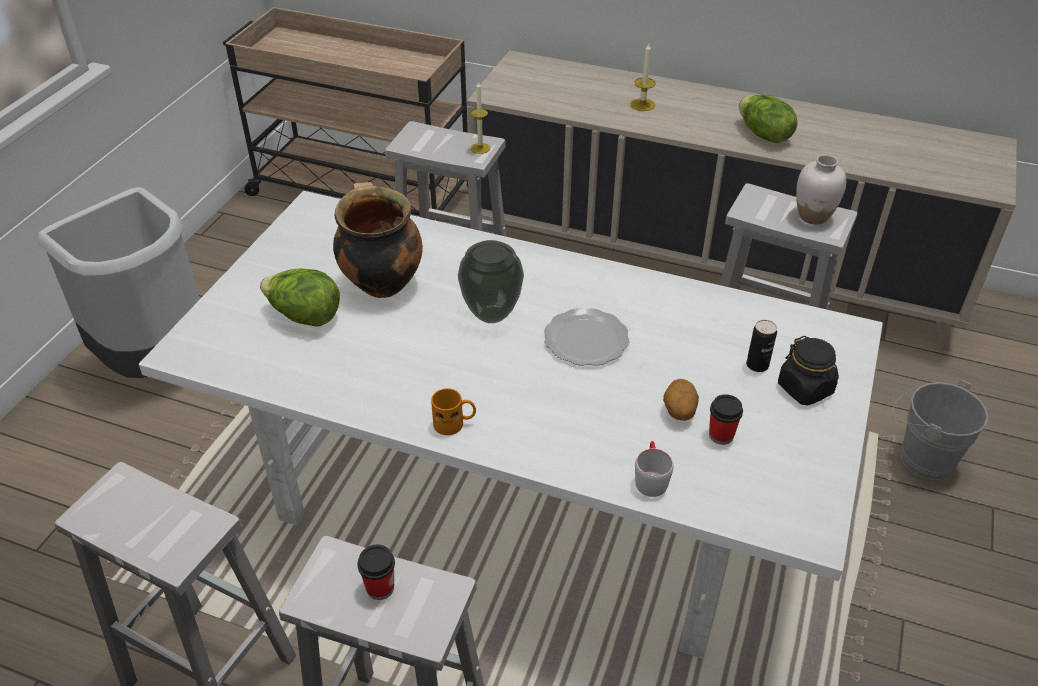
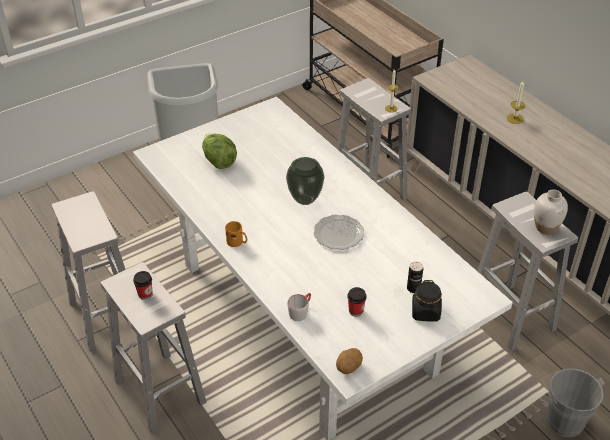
camera: 35 degrees right, 0 degrees up
(381, 283) = (268, 160): cooking pot -> none
(678, 412) = (347, 290): potato -> potato (348, 367)
(763, 135) = (572, 167): lettuce -> none

